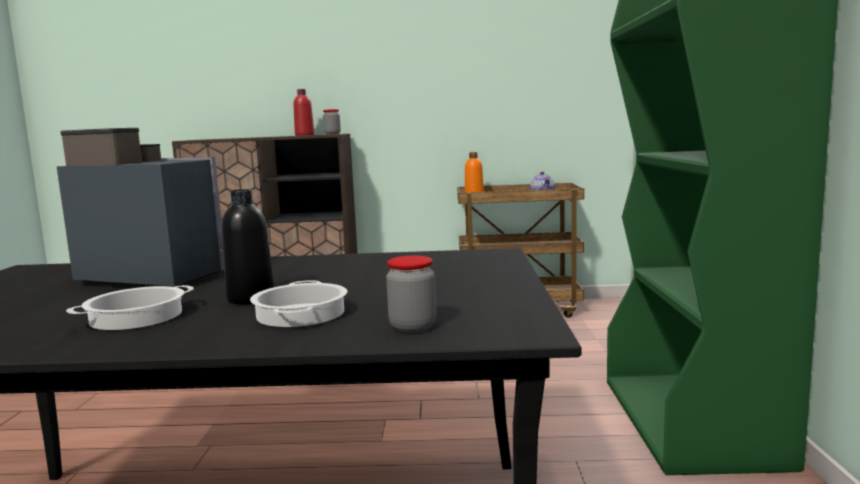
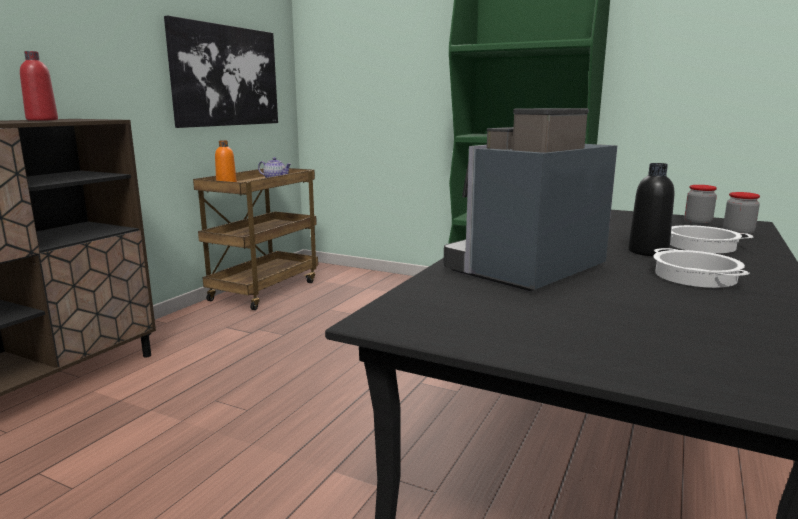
camera: 65 degrees left, 5 degrees up
(332, 134) = (93, 119): jar -> jar (697, 223)
(516, 89) = (226, 76): none -> picture

